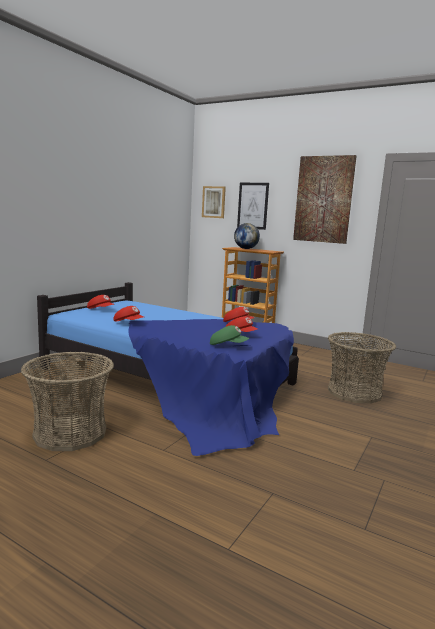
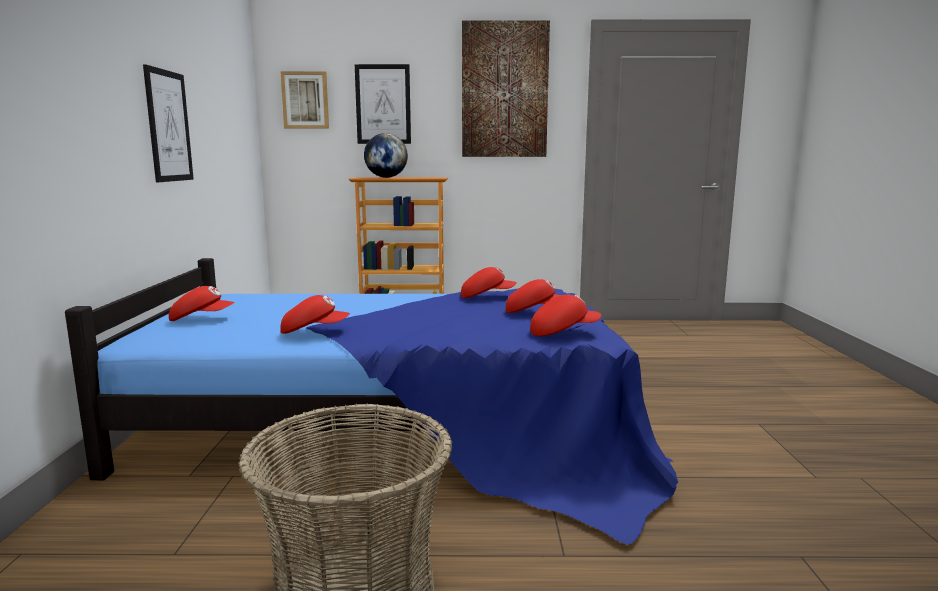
camera: 30 degrees left, 0 degrees up
(117, 217) = (168, 126): none -> picture
(228, 345) = (563, 332): green cap -> red cap
(354, 392) = (649, 369): basket -> none

